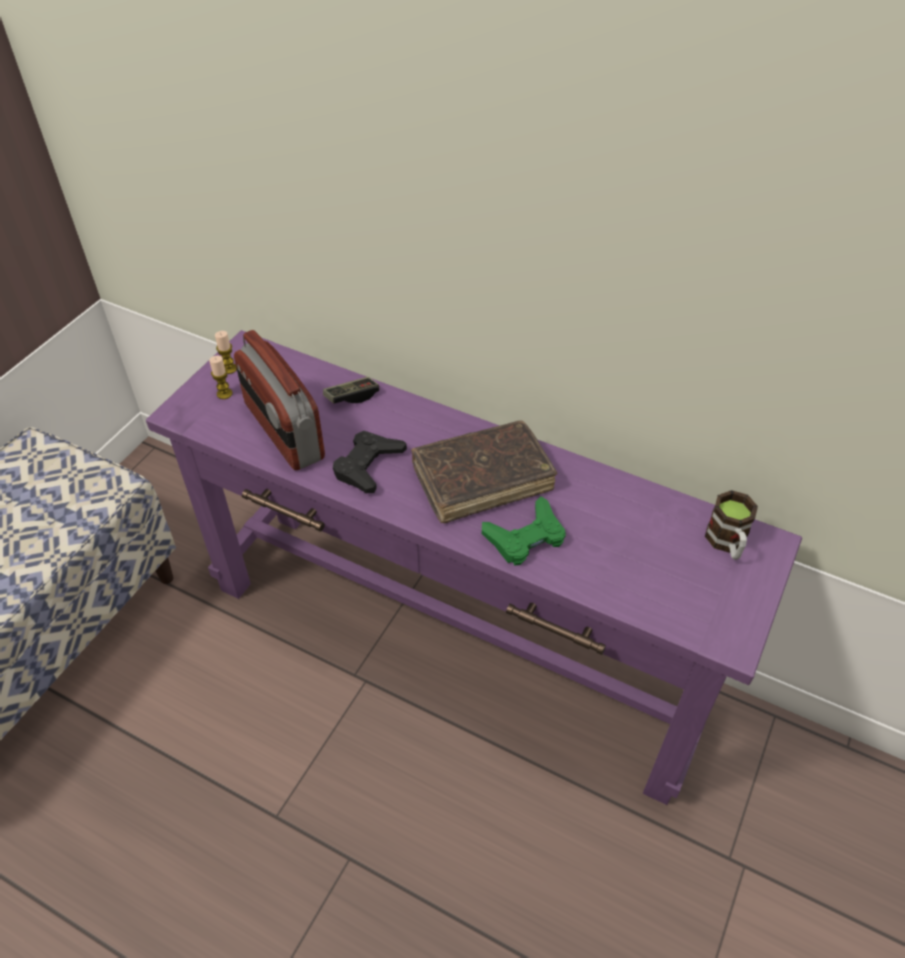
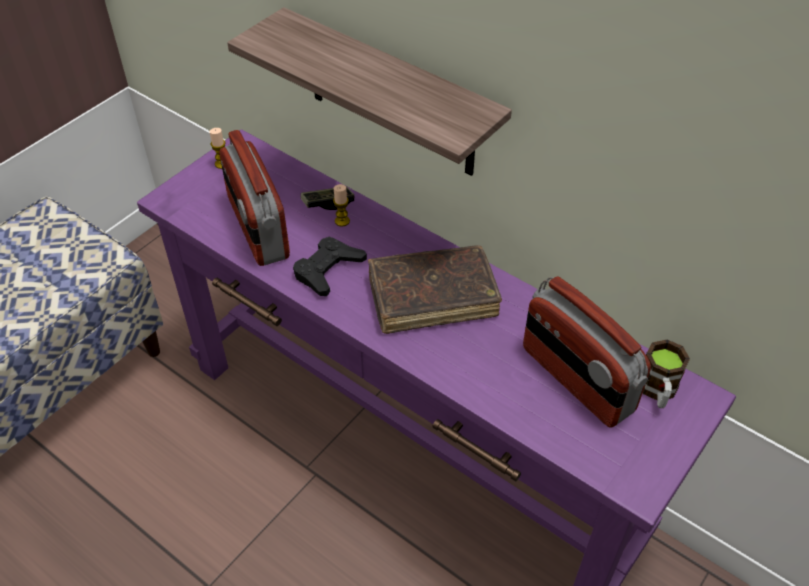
camera: 10 degrees right, 0 degrees up
(224, 394) = (212, 186): candle -> candle (342, 221)
(413, 276) = (391, 95): none -> shelf
(525, 537) = (460, 358): green game controller -> none
(645, 543) = (576, 380): none -> radio

